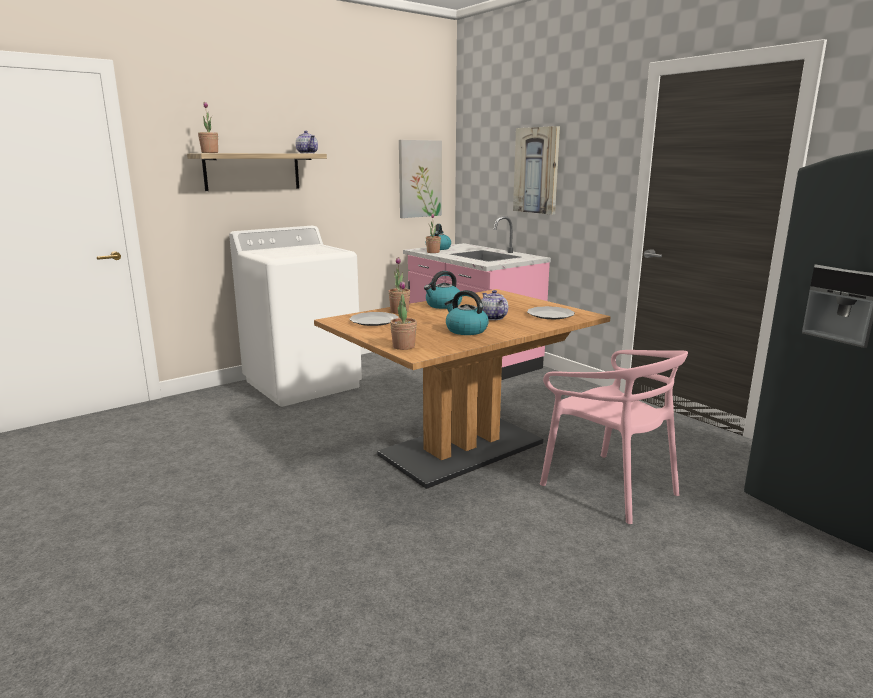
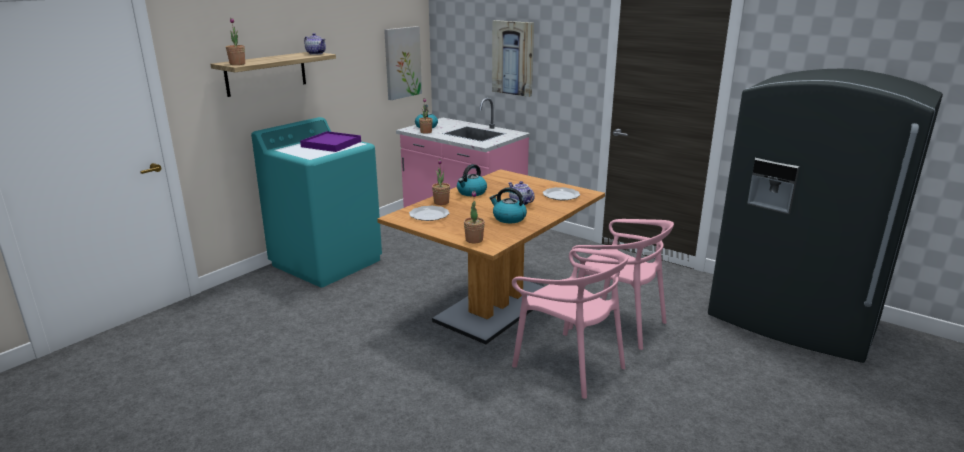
camera: 15 degrees left, 5 degrees up
(303, 383) = (327, 262): white washing machine -> turquoise washing machine
(311, 250) = (331, 144): none -> purple tray
(520, 528) = (569, 365): none -> pink chair

